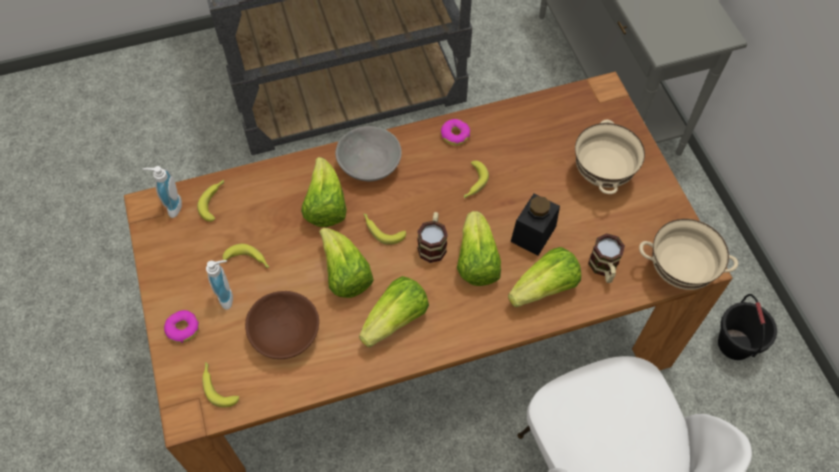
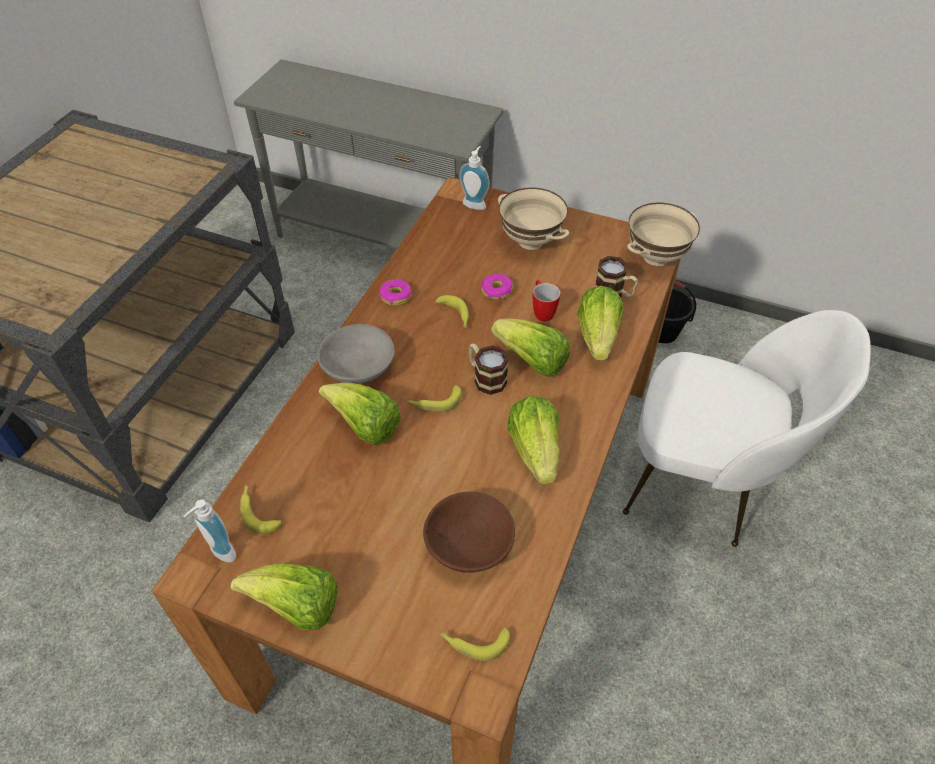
camera: 50 degrees left, 10 degrees down
(183, 329) = (376, 634): donut -> donut (496, 291)
(229, 296) = (380, 567): soap dispenser -> soap dispenser (475, 203)
(249, 261) = (358, 525): banana -> none
(345, 275) = (452, 458): lettuce -> lettuce (296, 607)
(533, 234) = (542, 311): black jar -> mug

